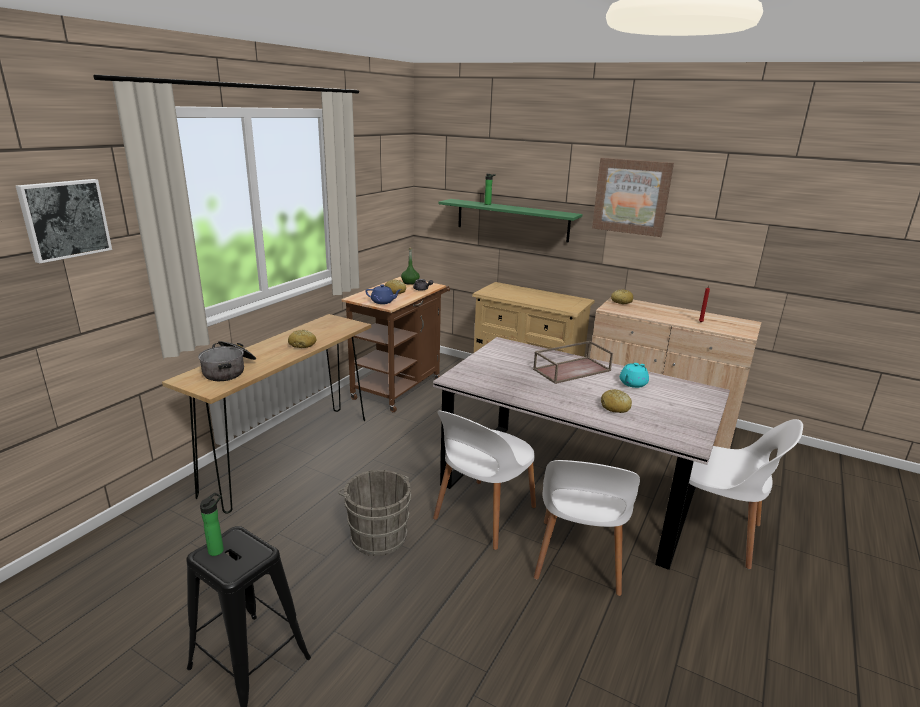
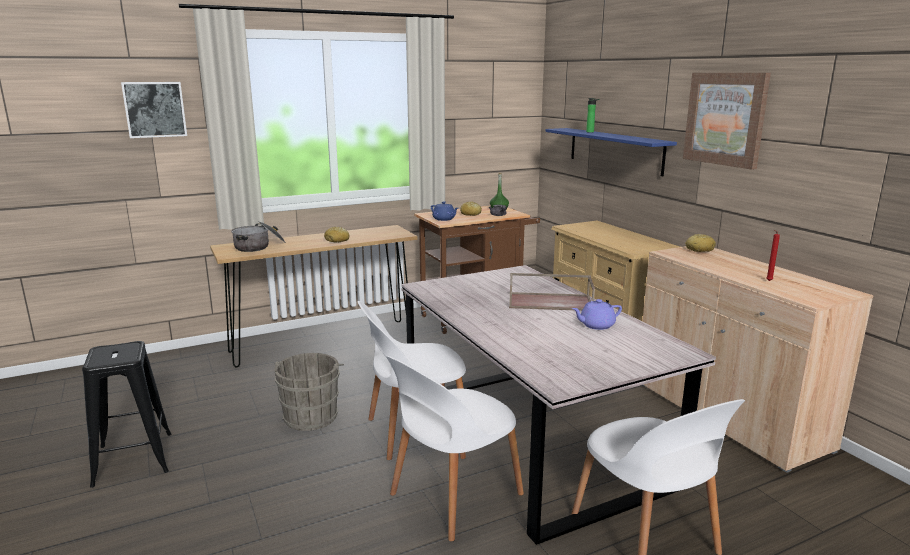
camera: 35 degrees right, 5 degrees down
(218, 549) = (111, 349): bottle -> none
(512, 220) = (614, 150): green shelf -> blue shelf
(615, 407) = (534, 338): bread -> none
(632, 384) = (596, 325): turquoise teapot -> purple teapot

